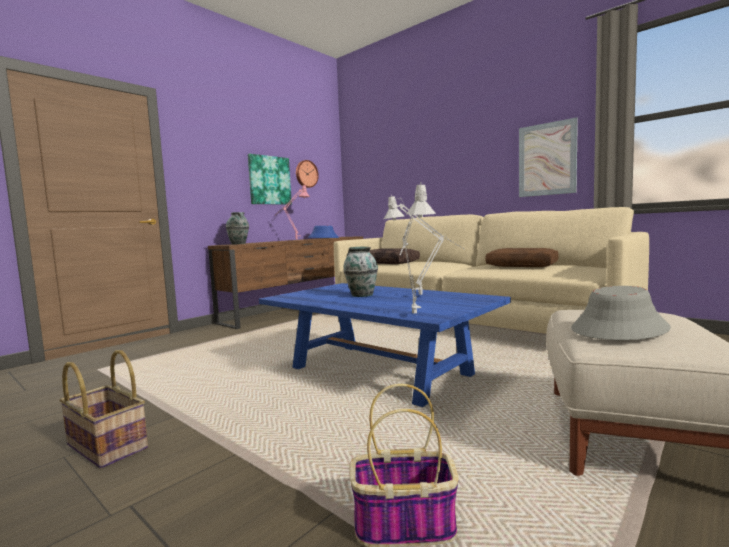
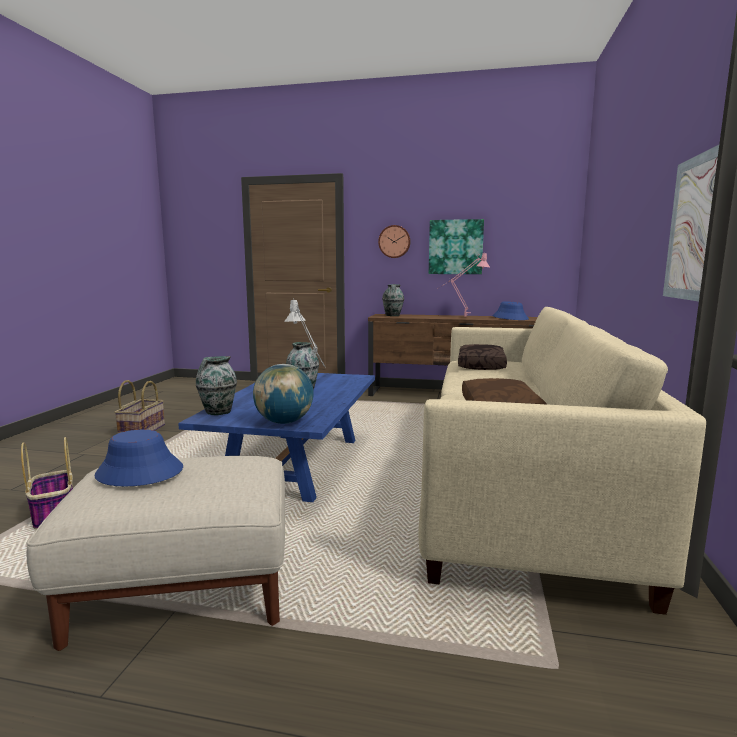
camera: 60 degrees right, 5 degrees up
(306, 174) = (513, 235): wall clock -> wall clock (394, 241)
(412, 313) = (217, 412): grey table lamp -> vase
(473, 301) = (284, 422): none -> globe
(619, 329) = (139, 472): grey hat -> blue hat

